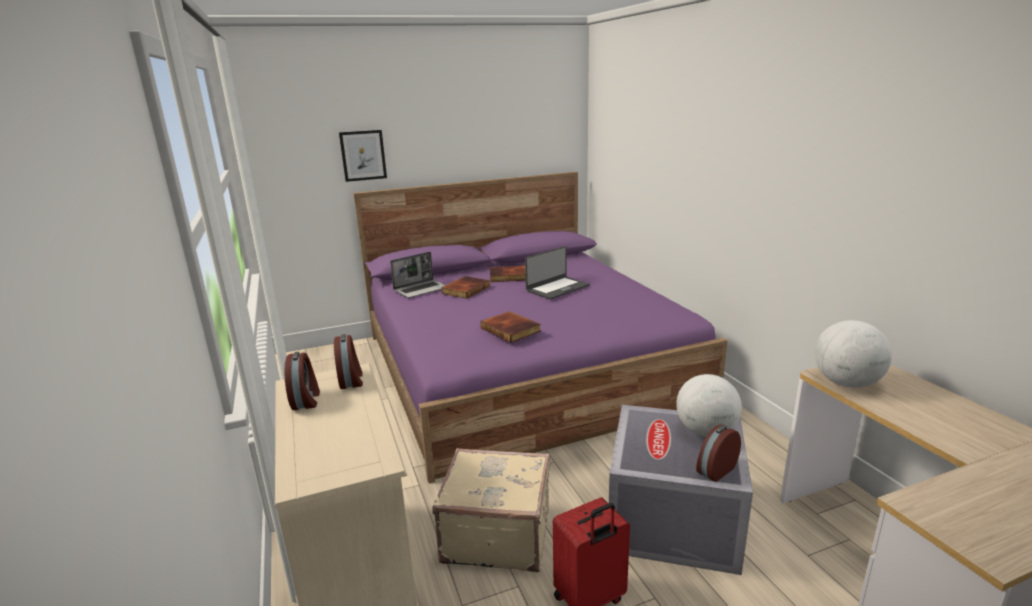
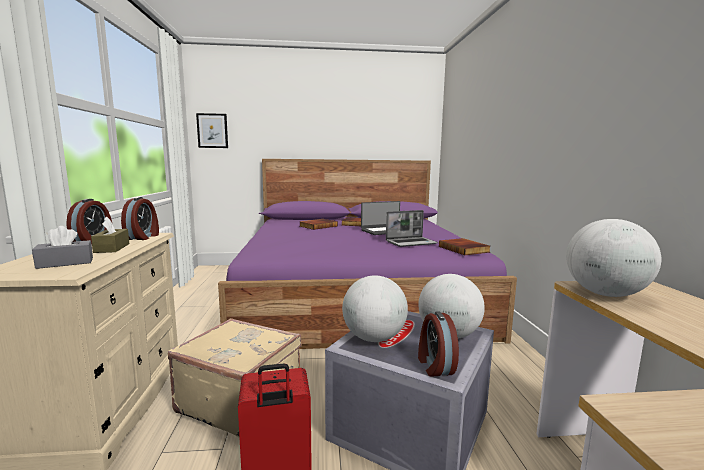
camera: 15 degrees right, 10 degrees down
(347, 448) = (65, 263): none -> grey tissue box
(351, 410) = (112, 248): none -> brown tissue box
(363, 155) = (272, 134): picture -> picture (212, 131)
(421, 289) = (288, 224): laptop -> laptop (411, 243)
(511, 329) = (322, 243): book -> book (464, 249)
(643, 450) = (373, 338): none -> globe
(715, 469) = (434, 365): alarm clock -> alarm clock turned 75 degrees counterclockwise

